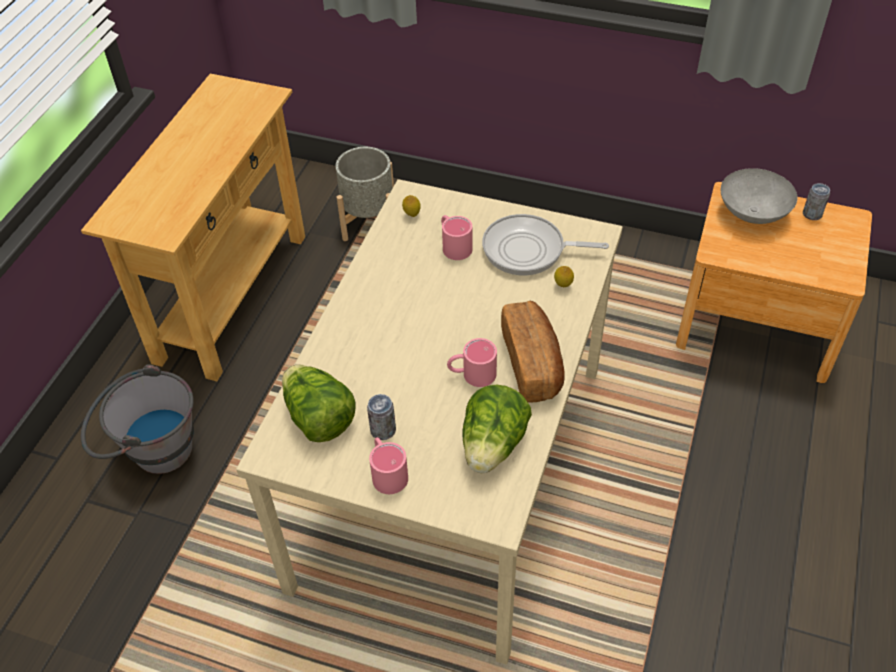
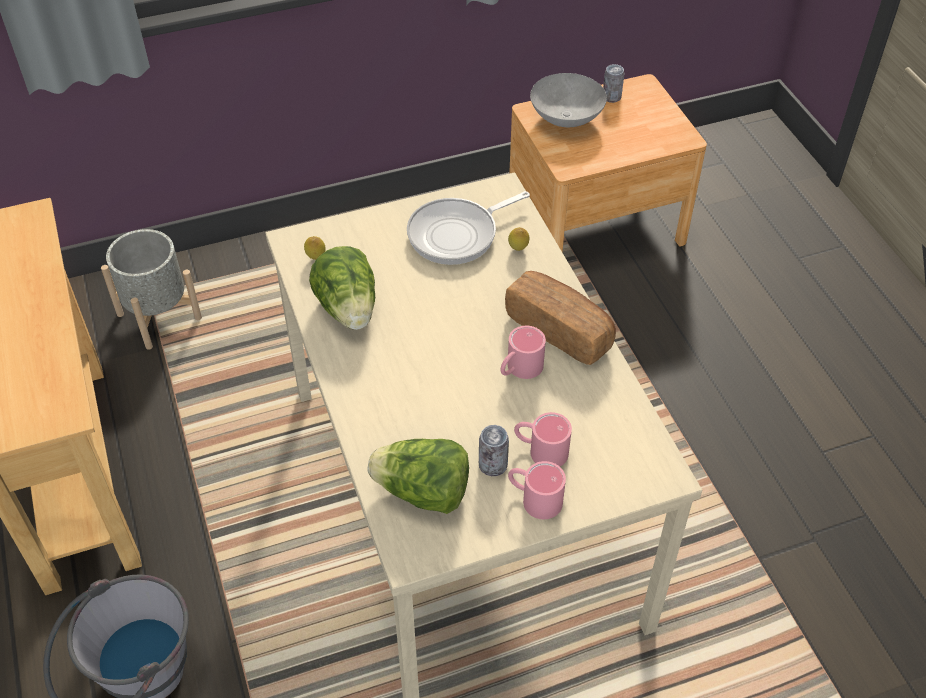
camera: 40 degrees left, 0 degrees up
(453, 245) = (385, 265): pink mug -> pink mug (540, 450)
(493, 446) = (599, 418): lettuce -> lettuce (349, 309)

